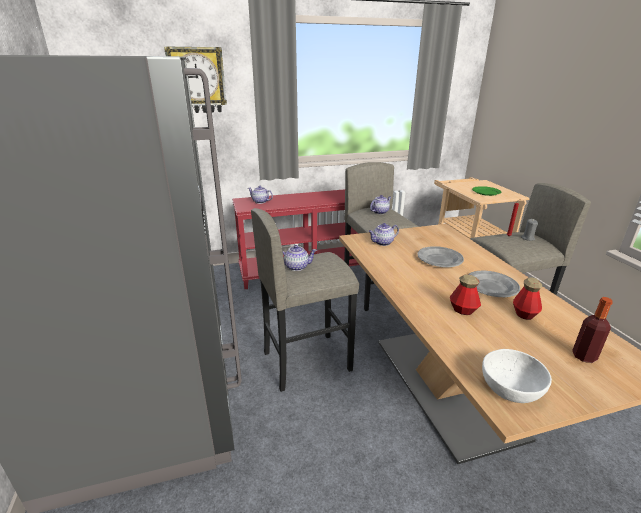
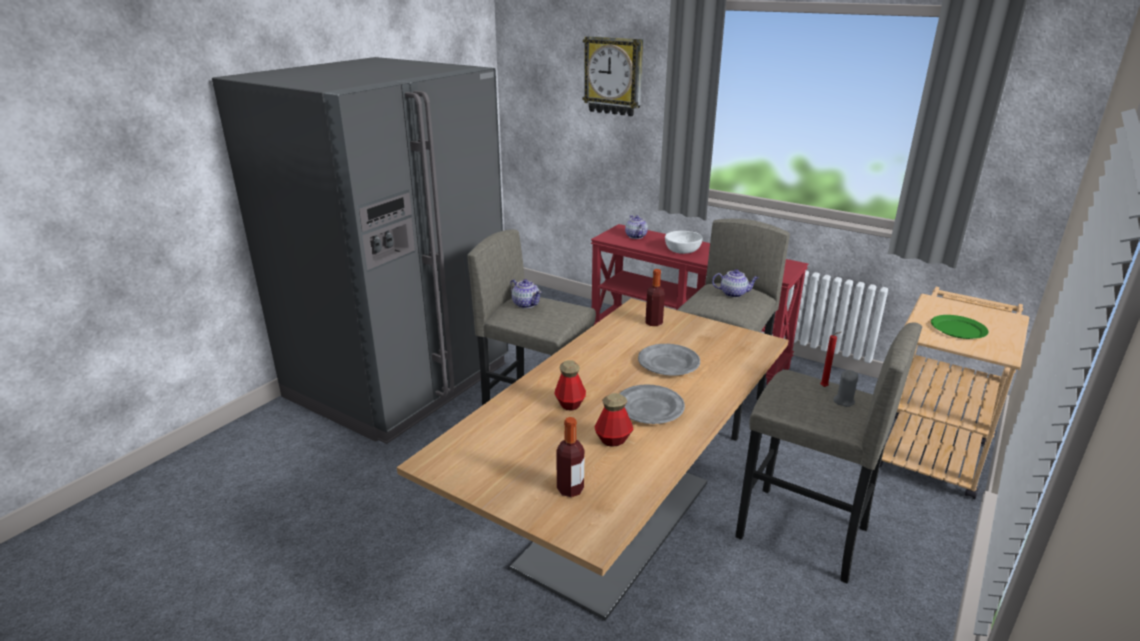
camera: 50 degrees right, 0 degrees up
(382, 243) = (654, 323): teapot -> bottle
(510, 388) = (464, 456): white bowl -> white bowl (682, 250)

